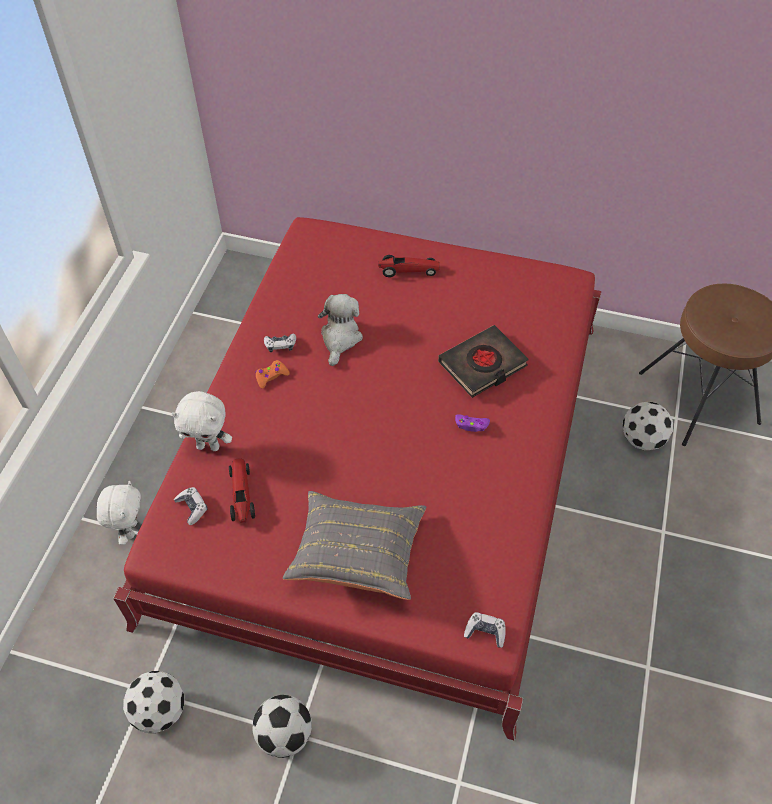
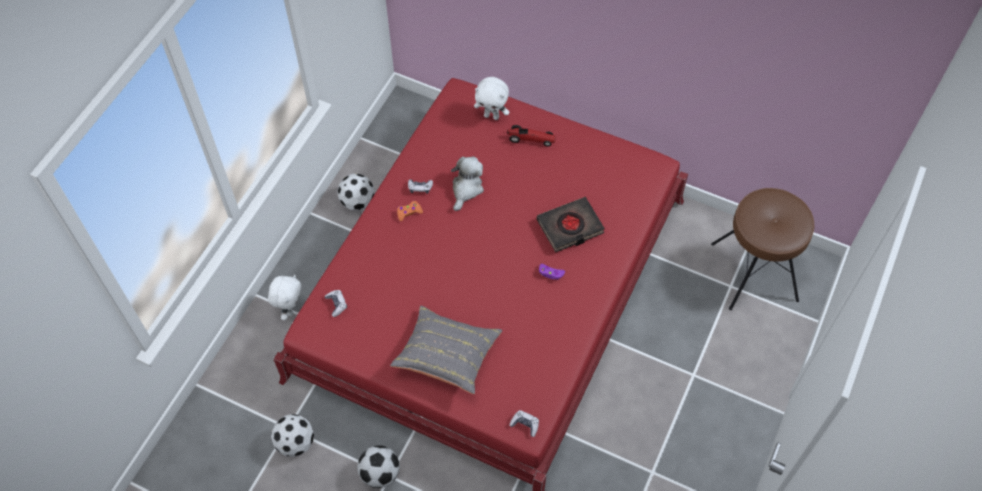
camera: 10 degrees right, 5 degrees up
(209, 446) = (355, 260): white plush toy -> white plush toy (492, 116)
(241, 495) = (373, 300): toy car -> none
(642, 438) = (698, 299): football -> football (358, 201)

